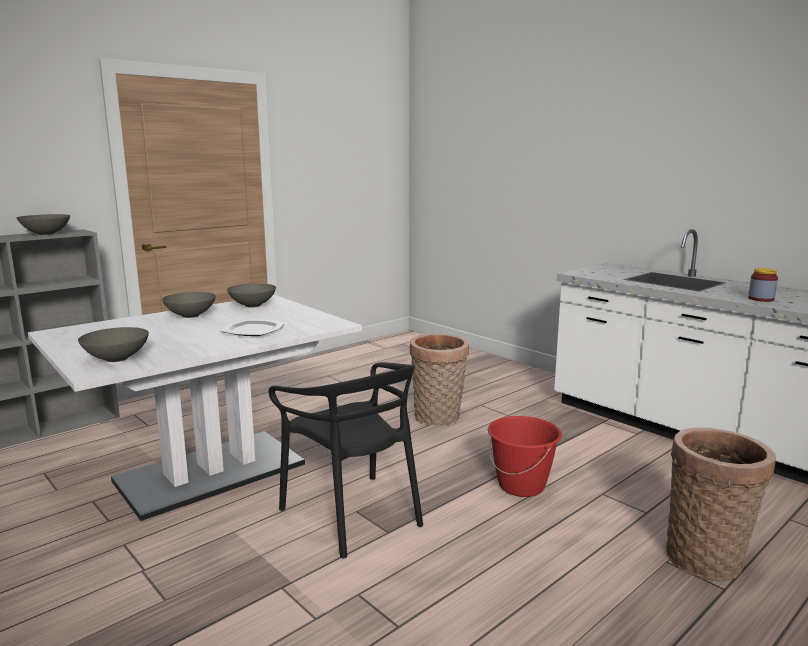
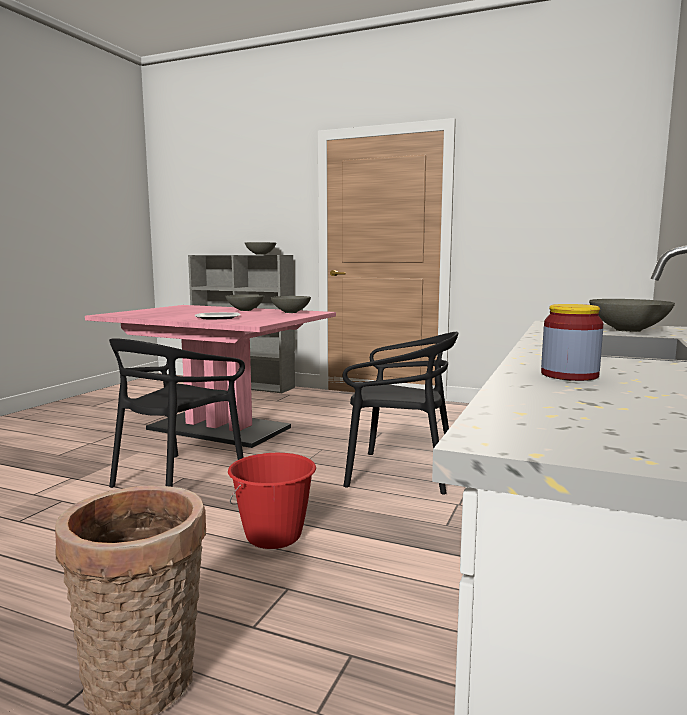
camera: 65 degrees right, 5 degrees down
(117, 358) = (134, 313): grey bowl -> grey bowl (629, 330)
(210, 473) = (219, 428): white dining table -> pink dining table
(438, 418) = (400, 474): basket -> black chair

